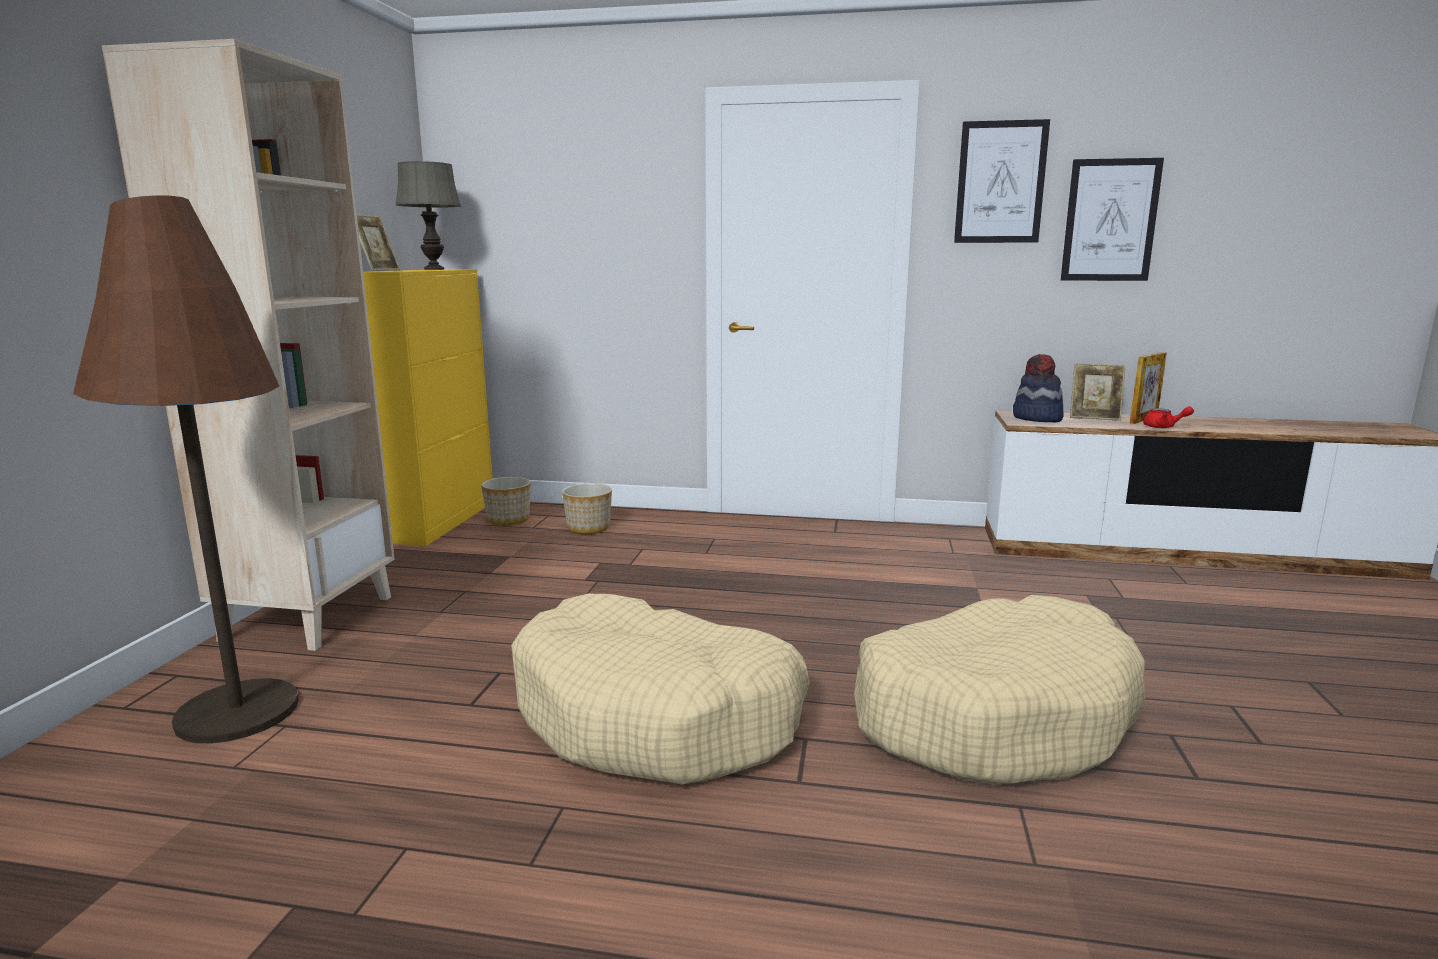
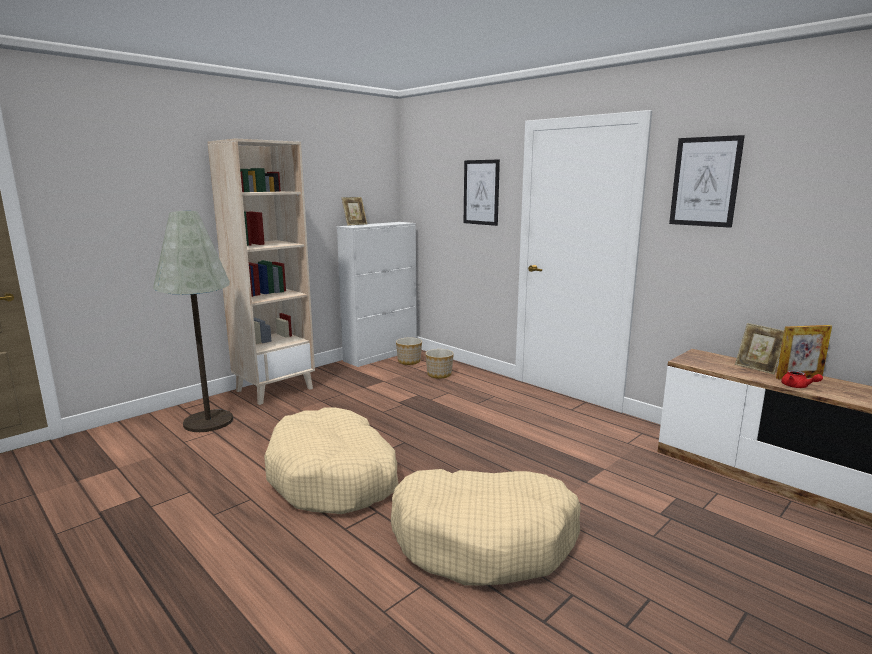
camera: 35 degrees right, 0 degrees up
(238, 712) = (208, 422): brown floor lamp -> grey floor lamp
(434, 269) = (390, 223): grey table lamp -> none
(443, 520) = (381, 355): yellow cabinet -> white cabinet
(1036, 418) = (705, 360): hat -> none
(1110, 220) = (792, 213): picture -> picture (481, 192)

